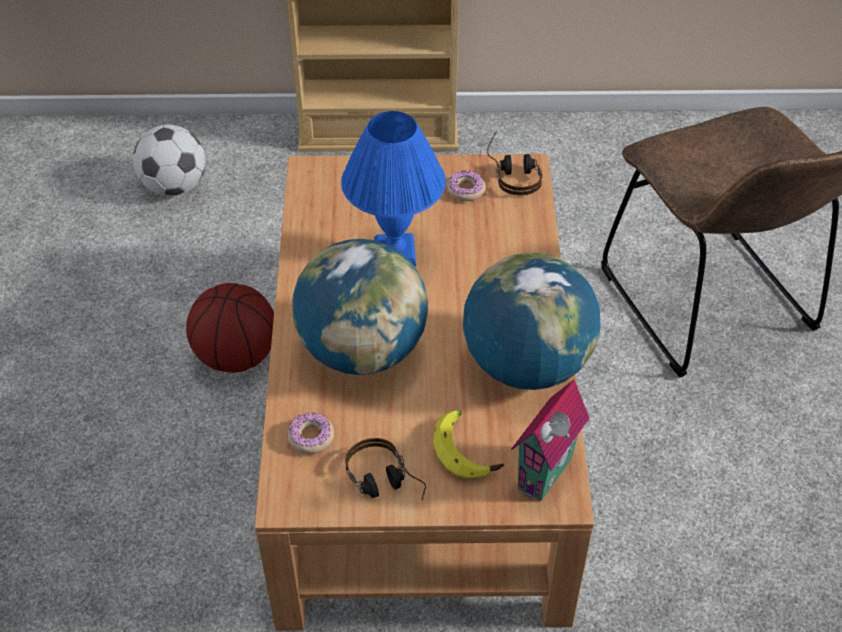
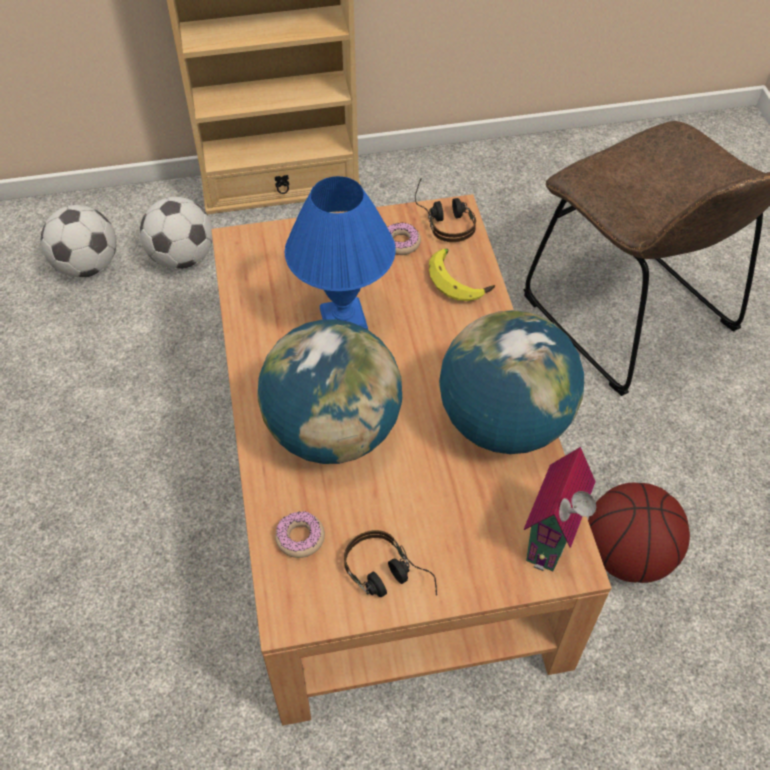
camera: 10 degrees left, 5 degrees up
(237, 356) = (185, 437): basketball -> basketball (628, 555)
(267, 189) = (182, 258): none -> football
(467, 449) = (465, 525): banana -> banana (459, 280)

